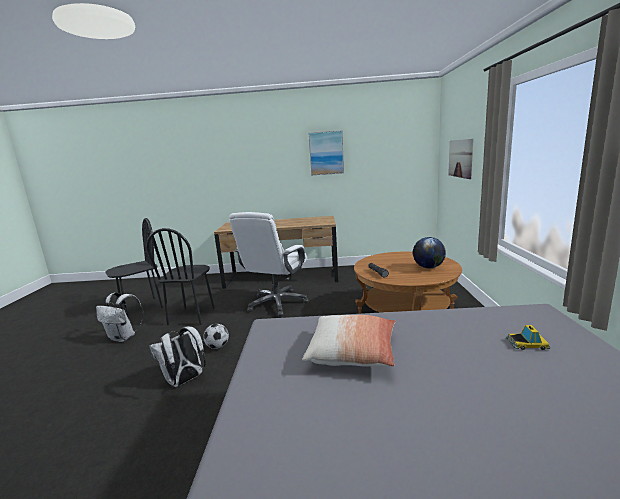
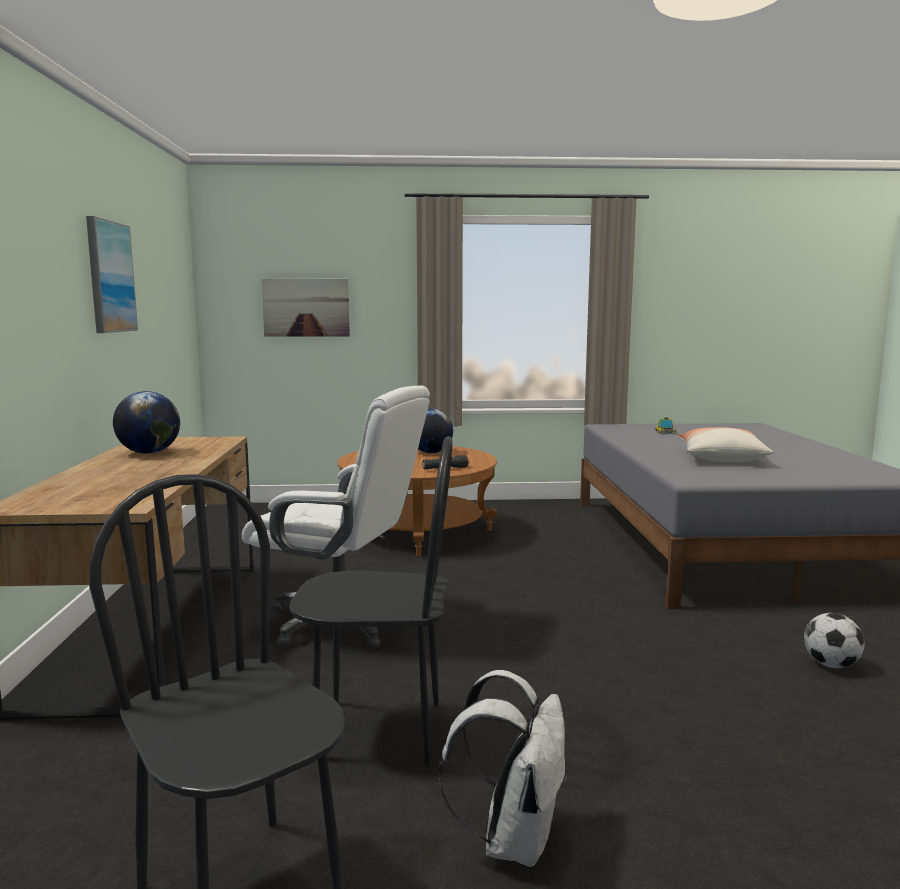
camera: 95 degrees left, 5 degrees down
(185, 381) = (668, 674): white backpack -> none
(217, 347) = (544, 662): football -> football (831, 665)
(299, 220) = (149, 453): none -> globe

